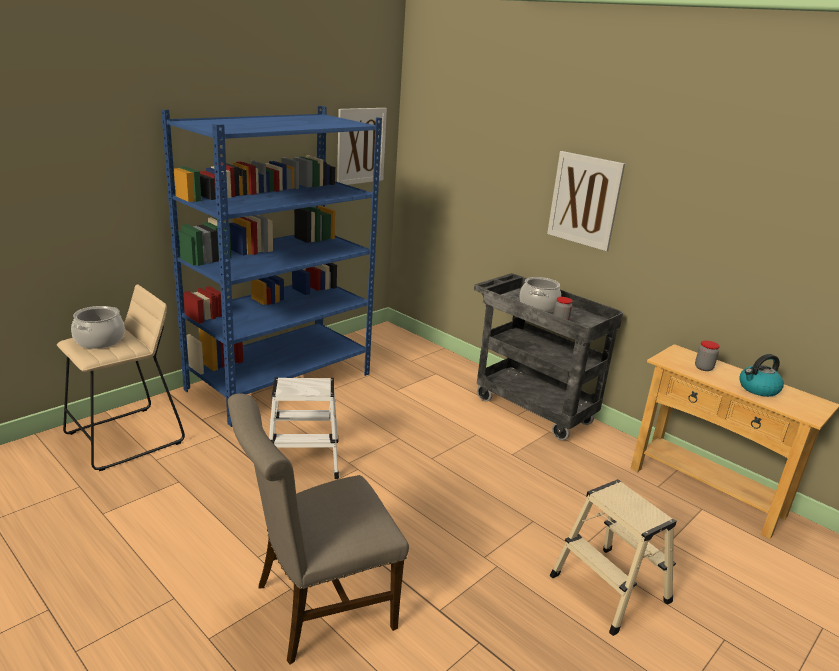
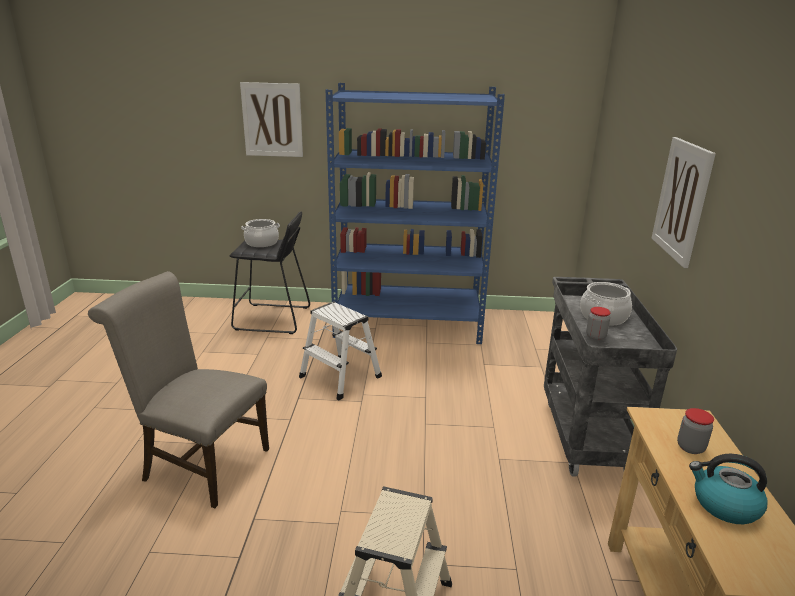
camera: 50 degrees right, 0 degrees up
(125, 438) = (272, 319): beige stool -> black stool
(361, 146) = (545, 129): picture -> picture (272, 120)

